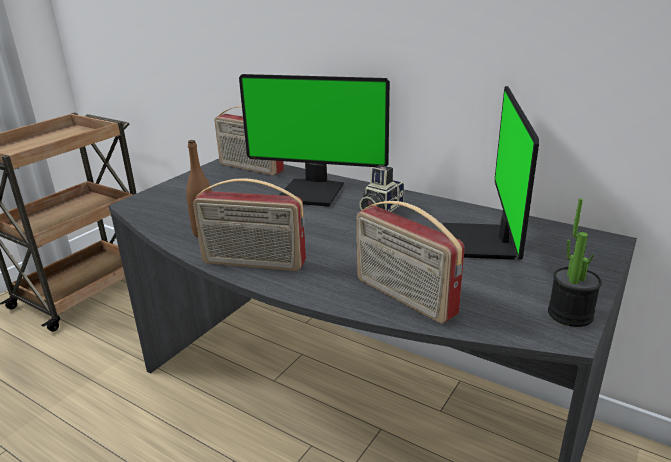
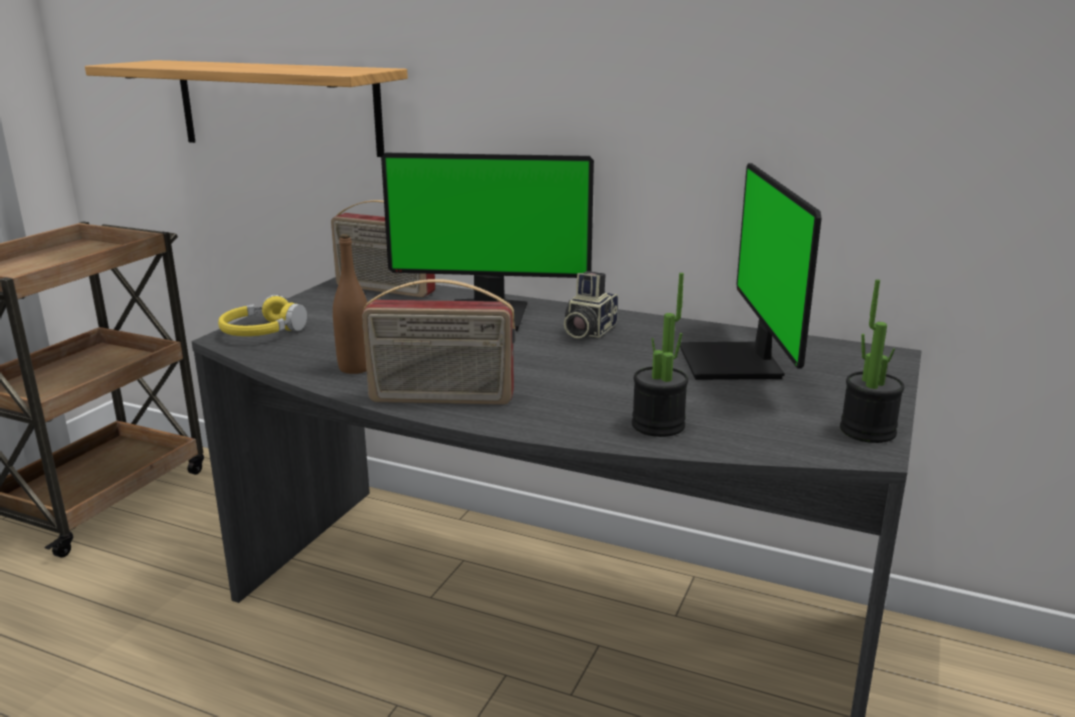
camera: 10 degrees left, 5 degrees down
(156, 200) = (262, 332): none -> yellow headphones
(186, 37) = (278, 107): none -> shelf
(403, 297) = (658, 425): radio -> potted plant

